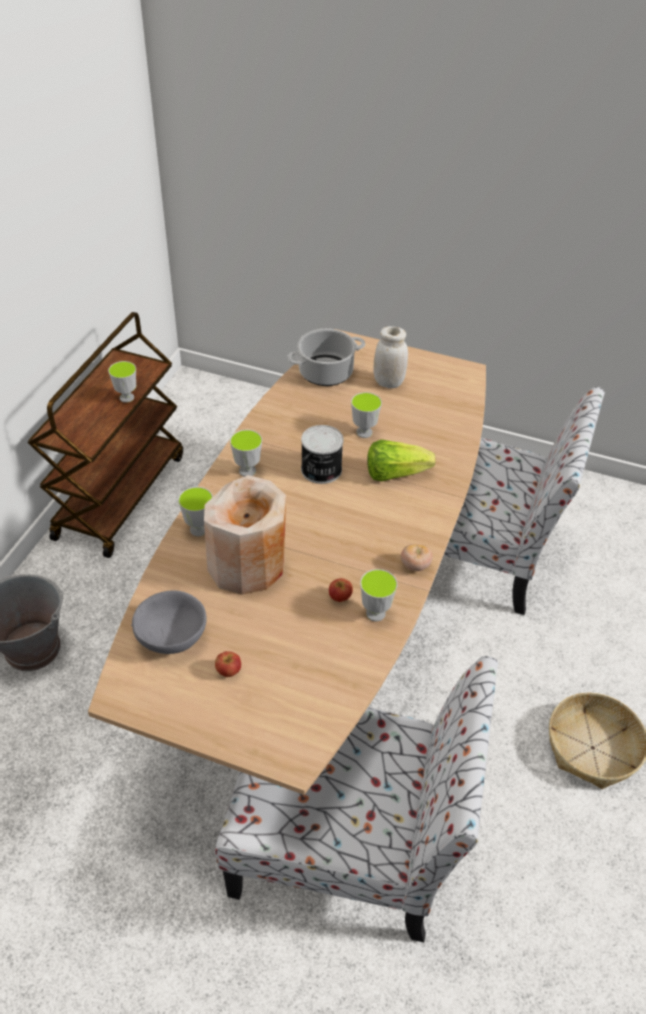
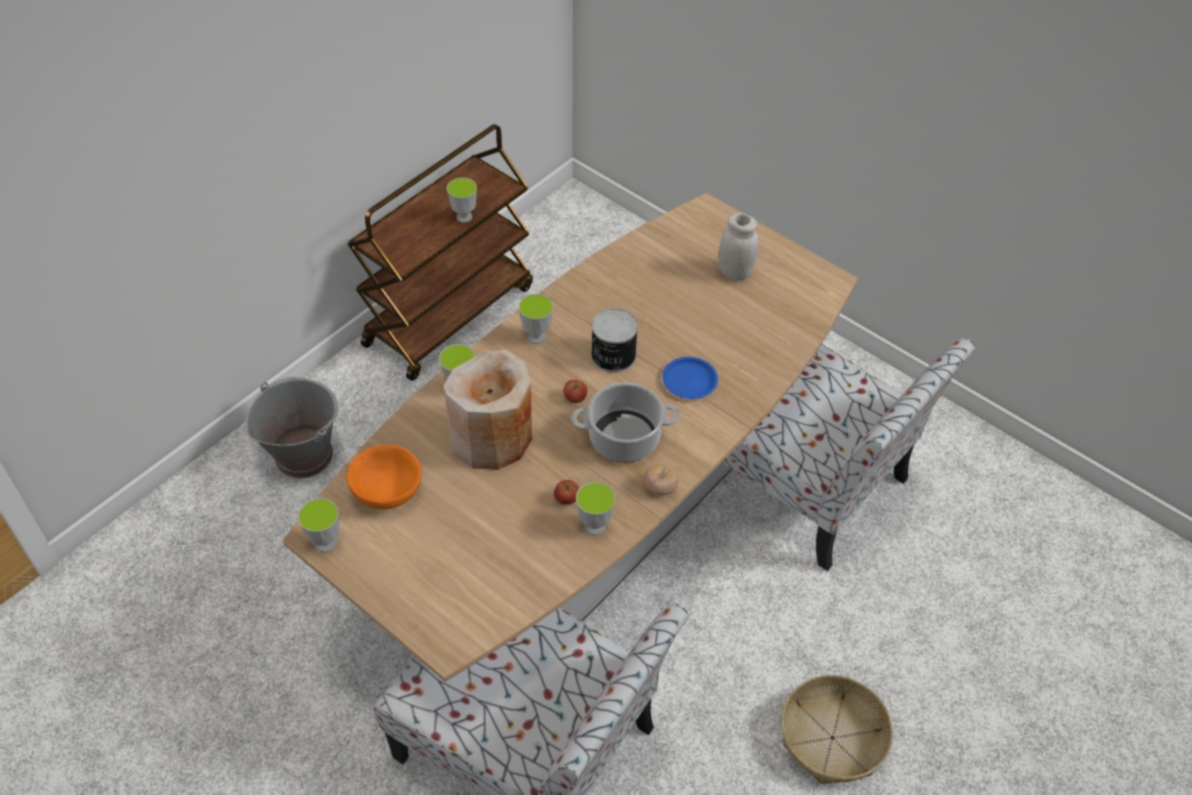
camera: 20 degrees right, 5 degrees up
(172, 636) = (388, 491): grey bowl -> orange bowl
(228, 671) = (425, 541): apple -> apple (575, 398)
(326, 372) = (672, 243): cooking pot -> cooking pot (625, 438)
(364, 432) = (679, 325): cup -> cup (326, 543)
(395, 473) = (689, 380): lettuce -> blue plate

